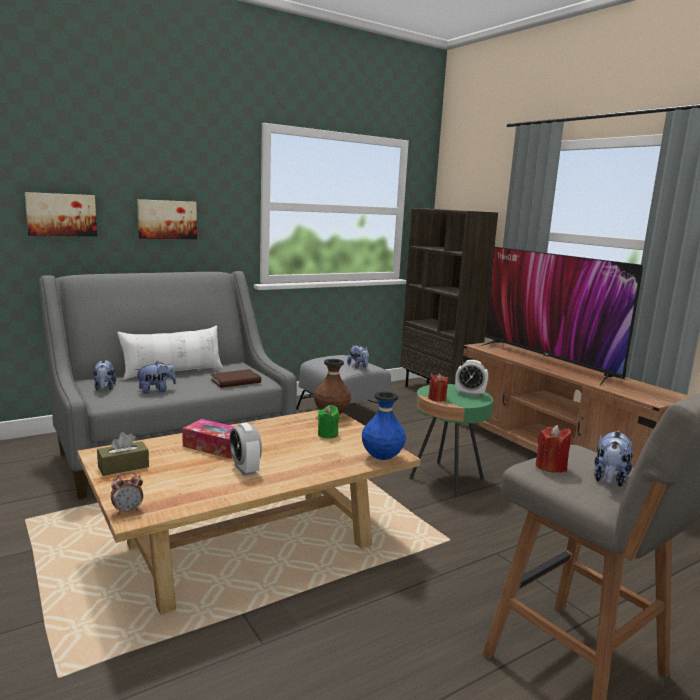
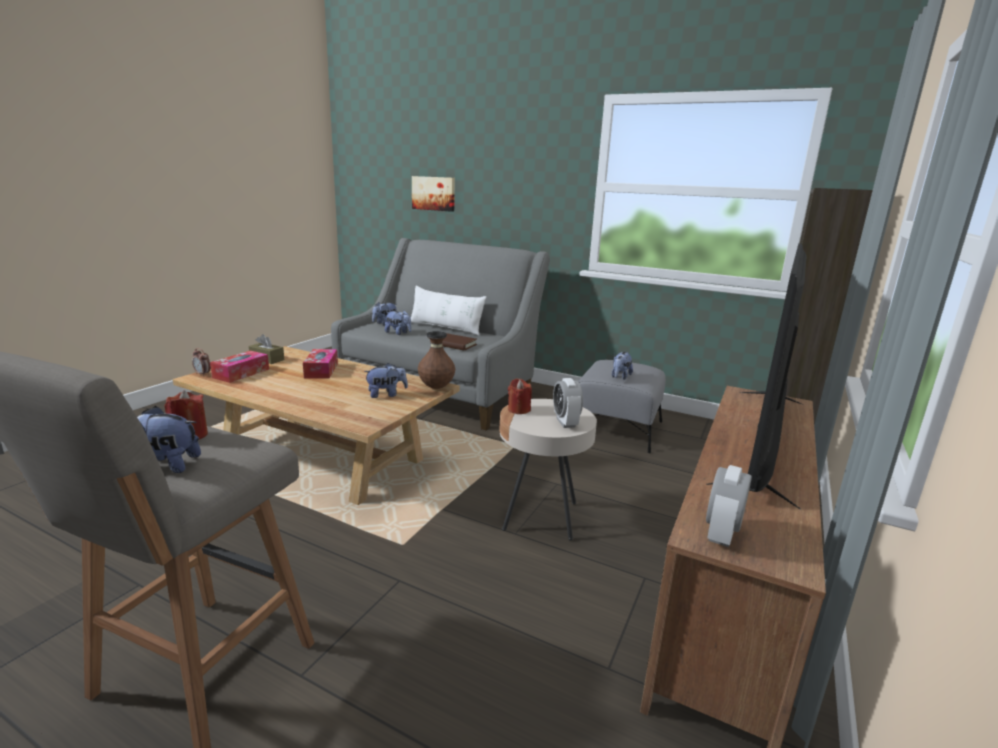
camera: 60 degrees right, 5 degrees up
(161, 487) = (241, 373): none -> tissue box
(167, 219) = (506, 199): picture -> none
(245, 469) = (288, 385): alarm clock -> alarm clock (721, 534)
(327, 434) = (386, 394): green candle -> plush toy
(382, 458) = (352, 421): blue vase -> none
(446, 478) = (540, 516): green side table -> beige side table

